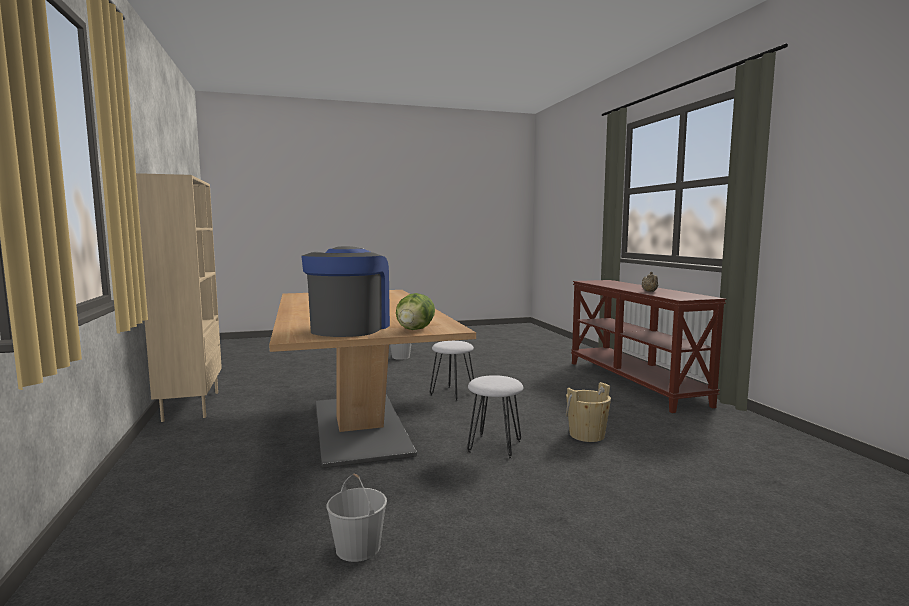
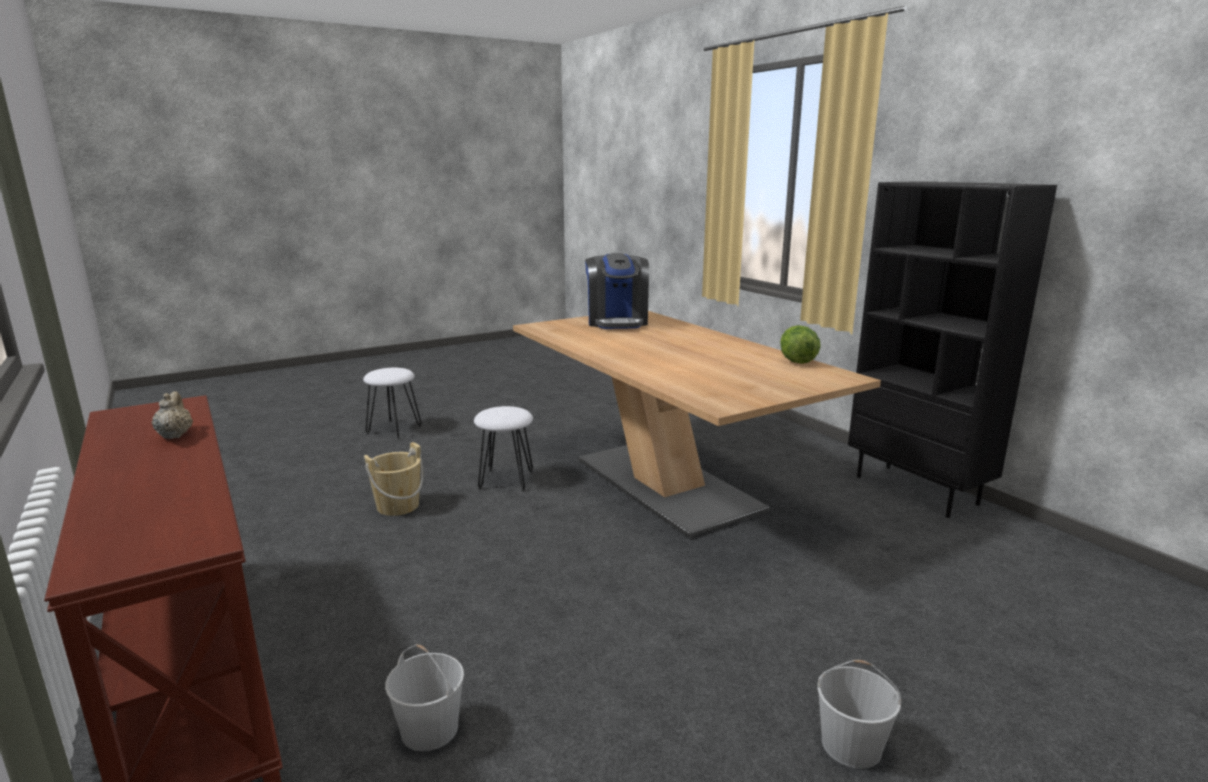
camera: 165 degrees right, 10 degrees up
(190, 406) = (917, 490): beige bookcase -> black bookcase
(359, 548) = (575, 413): white bucket -> white bucket (428, 729)
(415, 330) = (563, 323): lettuce -> lettuce (797, 361)
(453, 394) = (592, 567): white stool -> white stool (393, 429)

